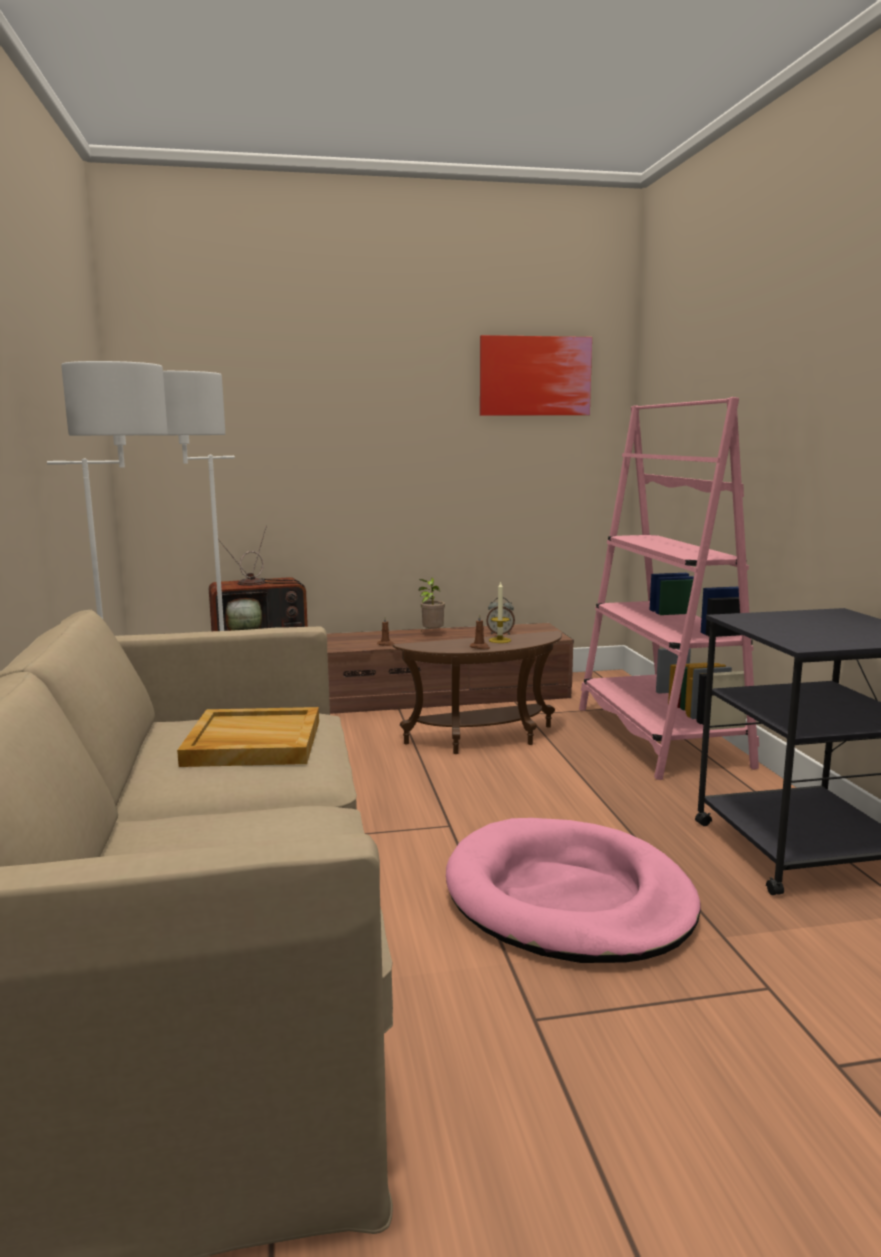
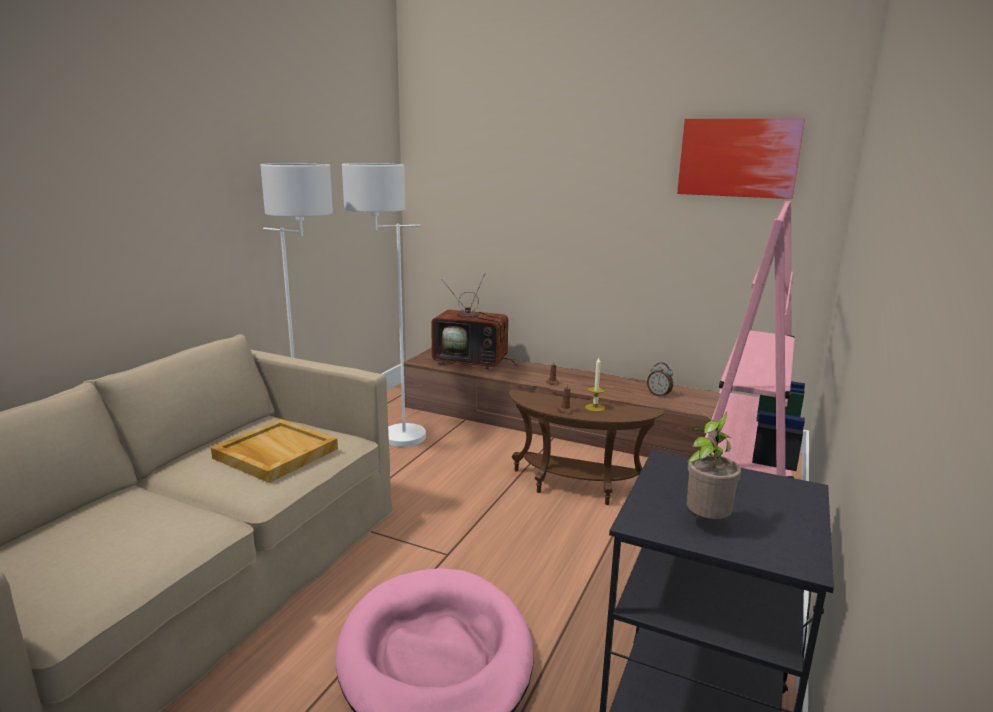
camera: 35 degrees right, 5 degrees up
(431, 634) = (603, 381): potted plant -> potted plant (704, 522)

